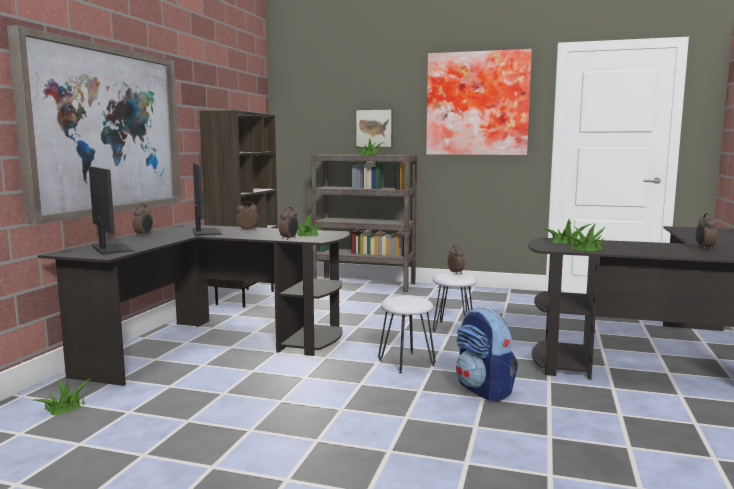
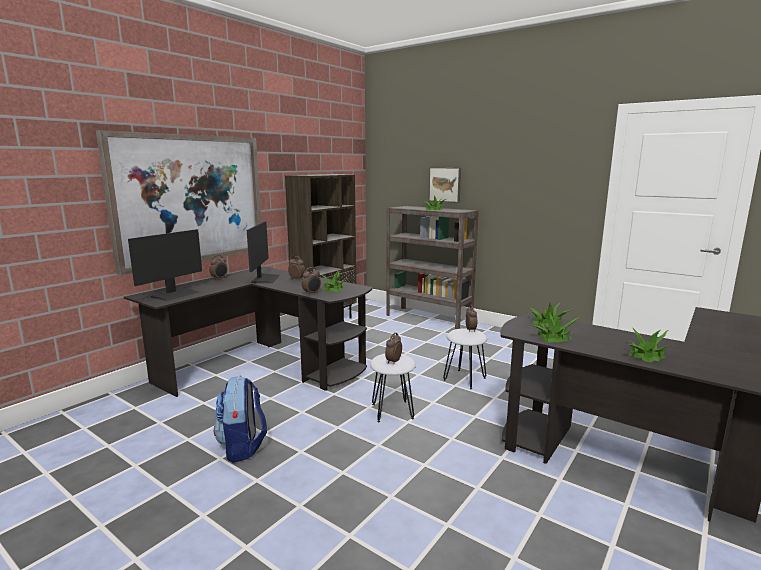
camera: 20 degrees right, 5 degrees up
(65, 407) = (127, 409): potted plant -> potted plant (647, 355)
(112, 249) = (175, 294): monitor -> monitor turned 45 degrees clockwise
(477, 104) = (535, 165): picture -> none
(484, 390) = (433, 456): backpack -> backpack (243, 447)
(704, 248) = (689, 353): alarm clock -> alarm clock (393, 362)

